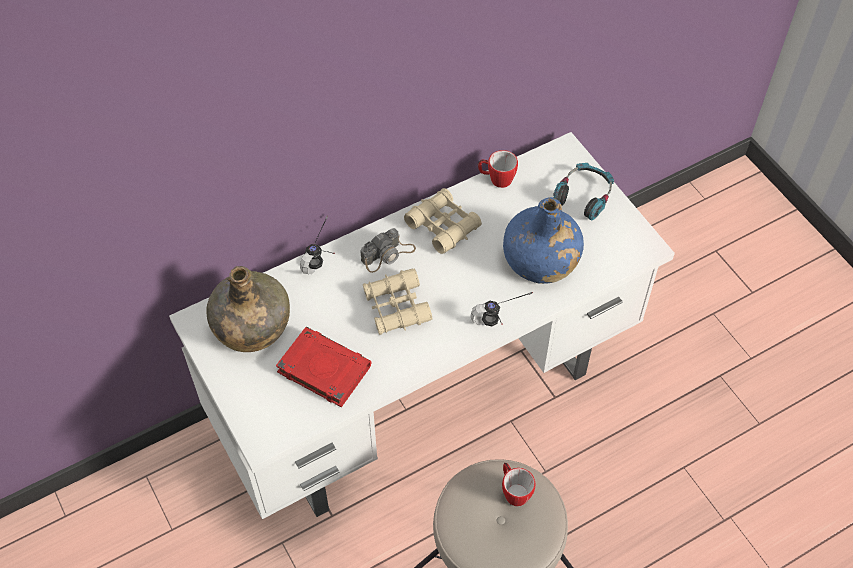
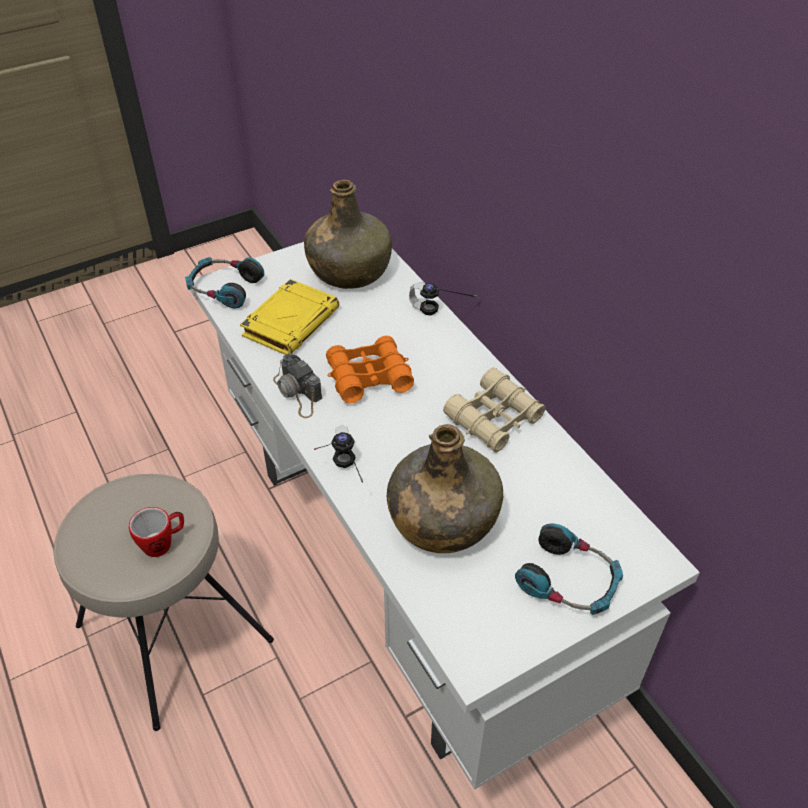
camera: 90 degrees right, 10 degrees down
(268, 431) = (224, 288): none -> headphones
(323, 369) = (291, 322): red book -> yellow book
(388, 255) = (445, 369): camera -> camera (298, 393)
(396, 307) = (369, 377): beige binoculars -> orange binoculars
(496, 179) = (582, 475): mug -> none
(540, 260) = (442, 519): blue bottle -> green bottle

